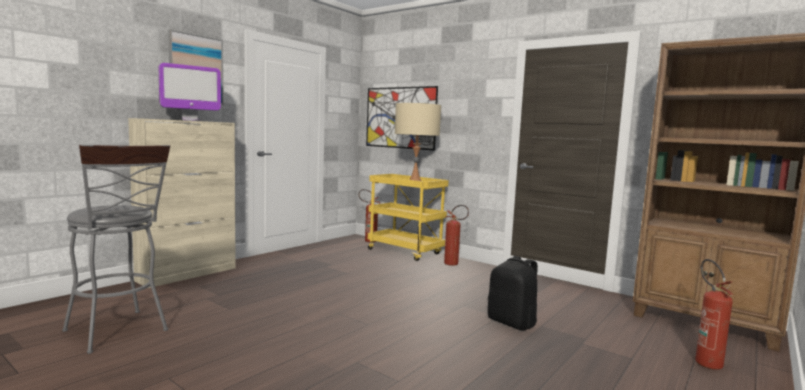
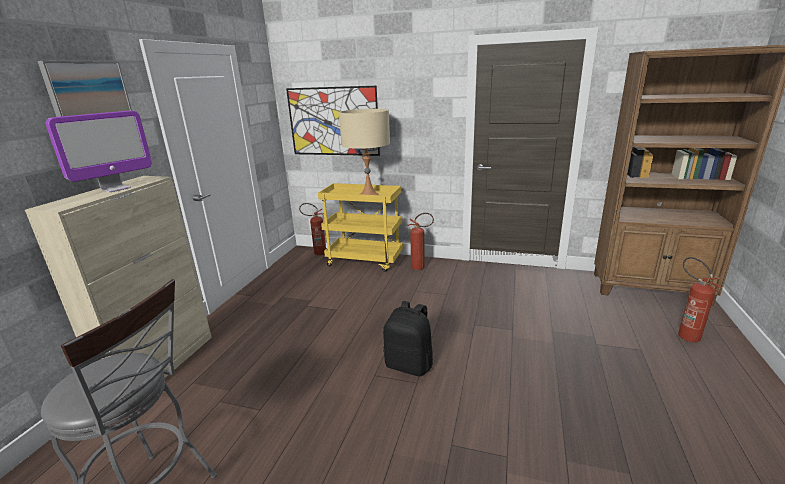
camera: 20 degrees left, 15 degrees up
(512, 323) = (529, 335): black backpack -> black backpack (409, 365)

